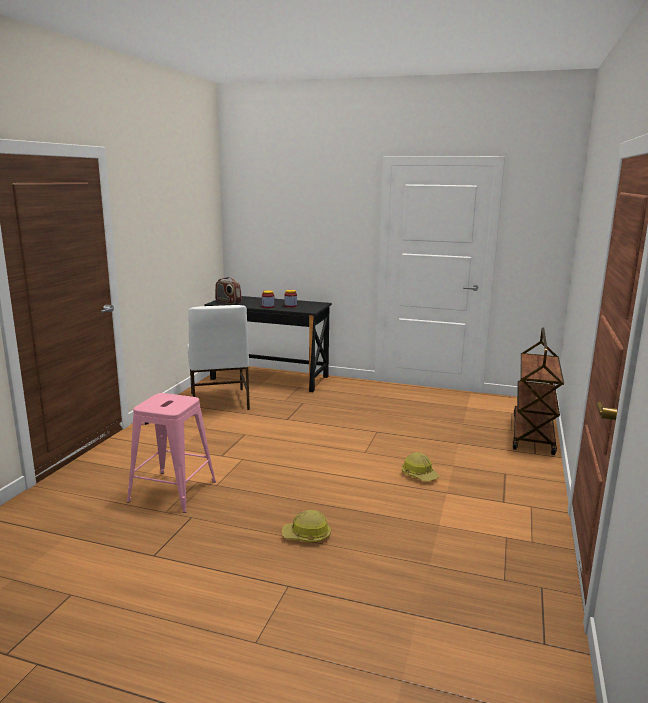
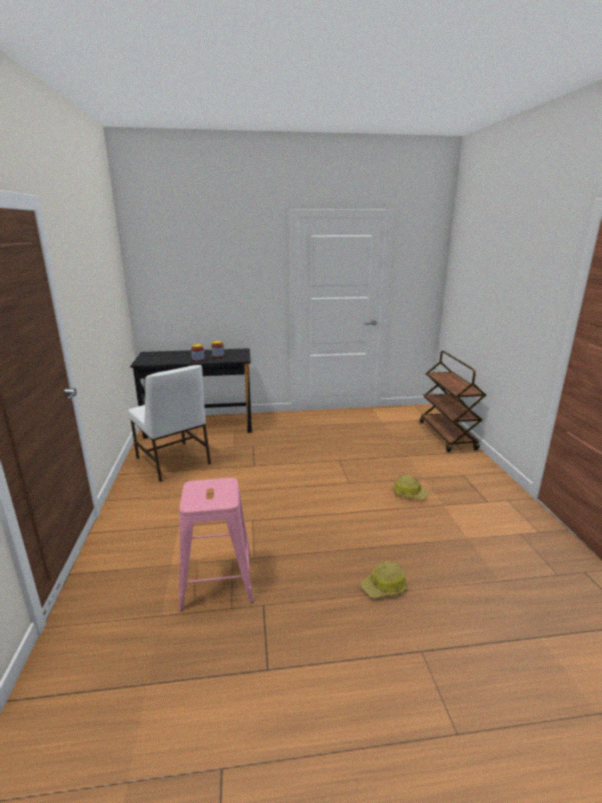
camera: 25 degrees left, 5 degrees up
(228, 302) = (152, 360): radio -> none

